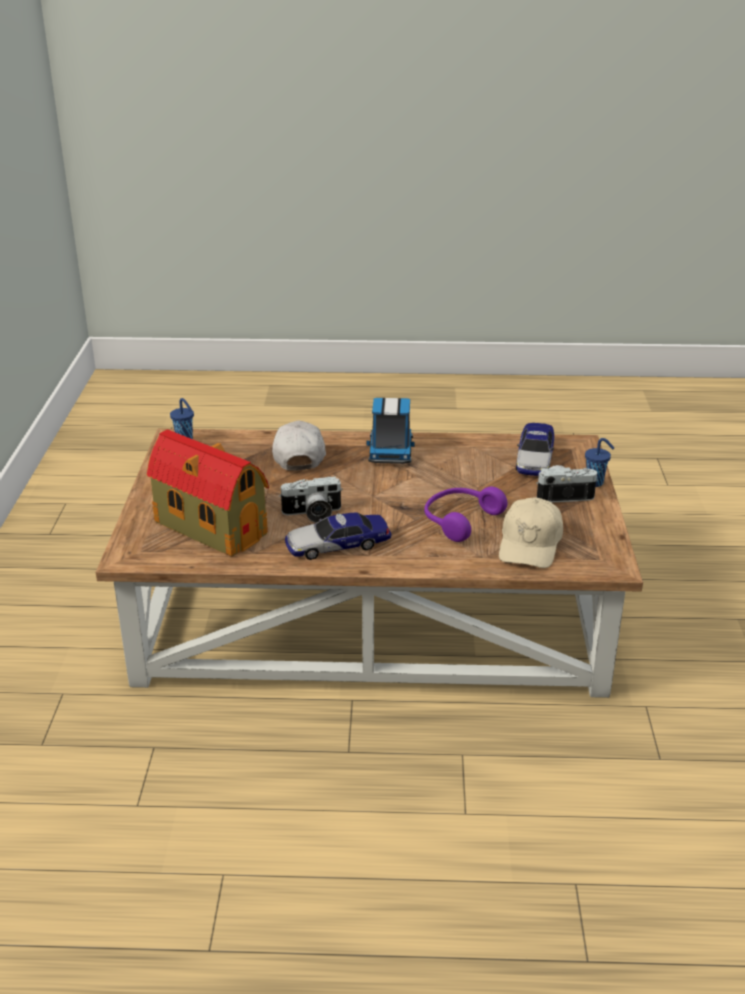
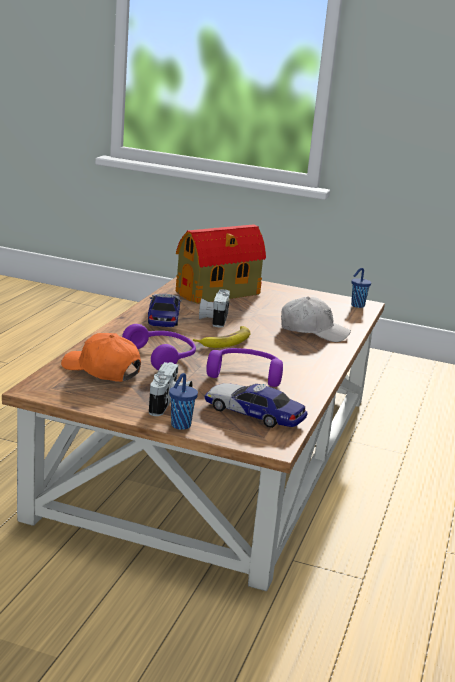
camera: 105 degrees right, 10 degrees down
(378, 495) = (225, 341): none -> banana
(390, 451) = (303, 361): toy truck -> none
(456, 472) = (245, 374): none -> purple headphones
(530, 544) = (101, 370): beige cap -> orange cap

